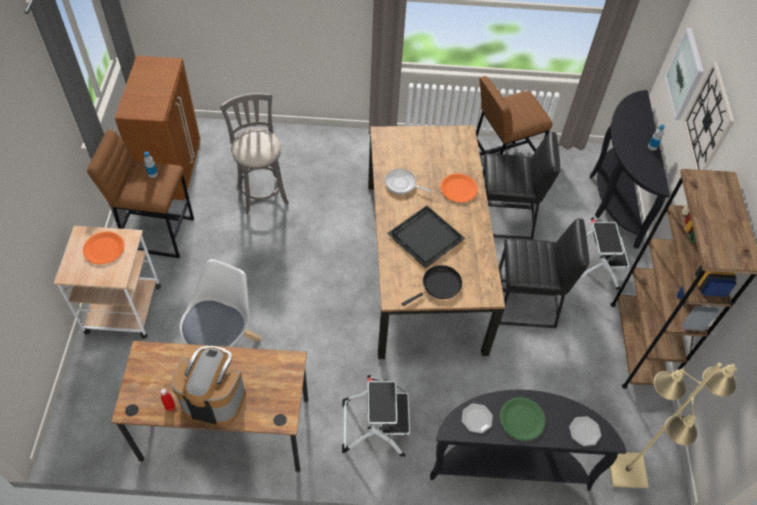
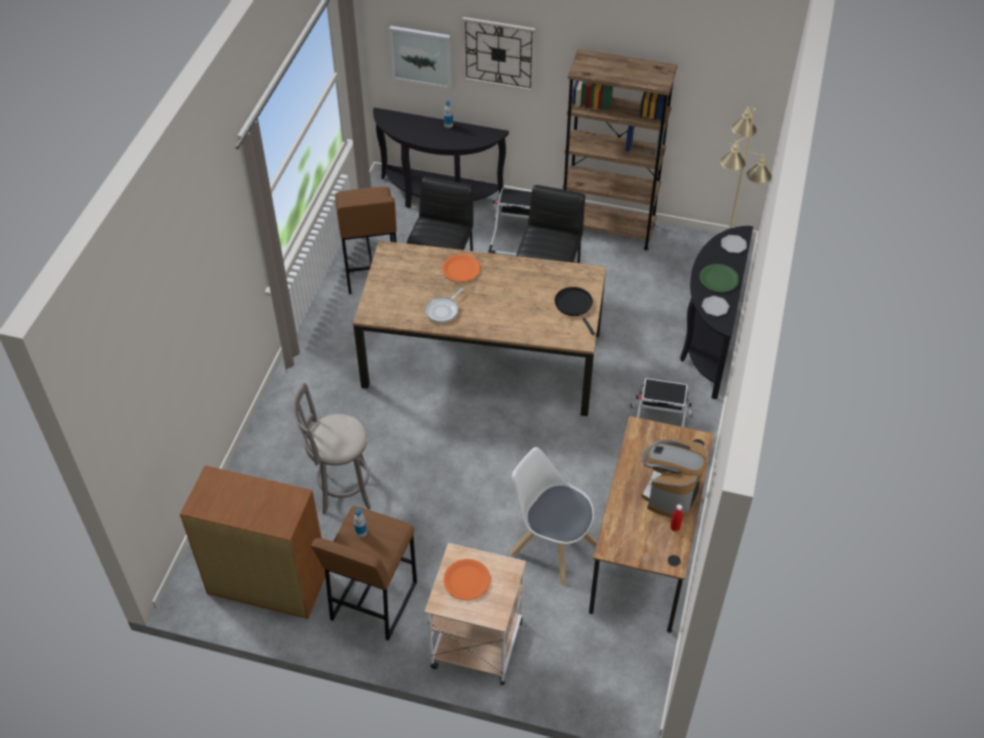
camera: 75 degrees left, 5 degrees down
(424, 237) = (515, 306): black tray -> none

